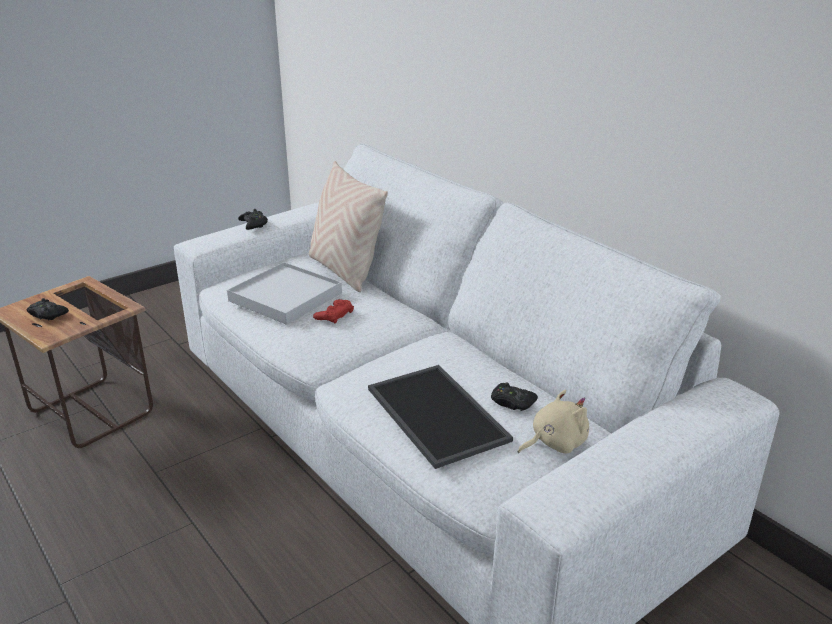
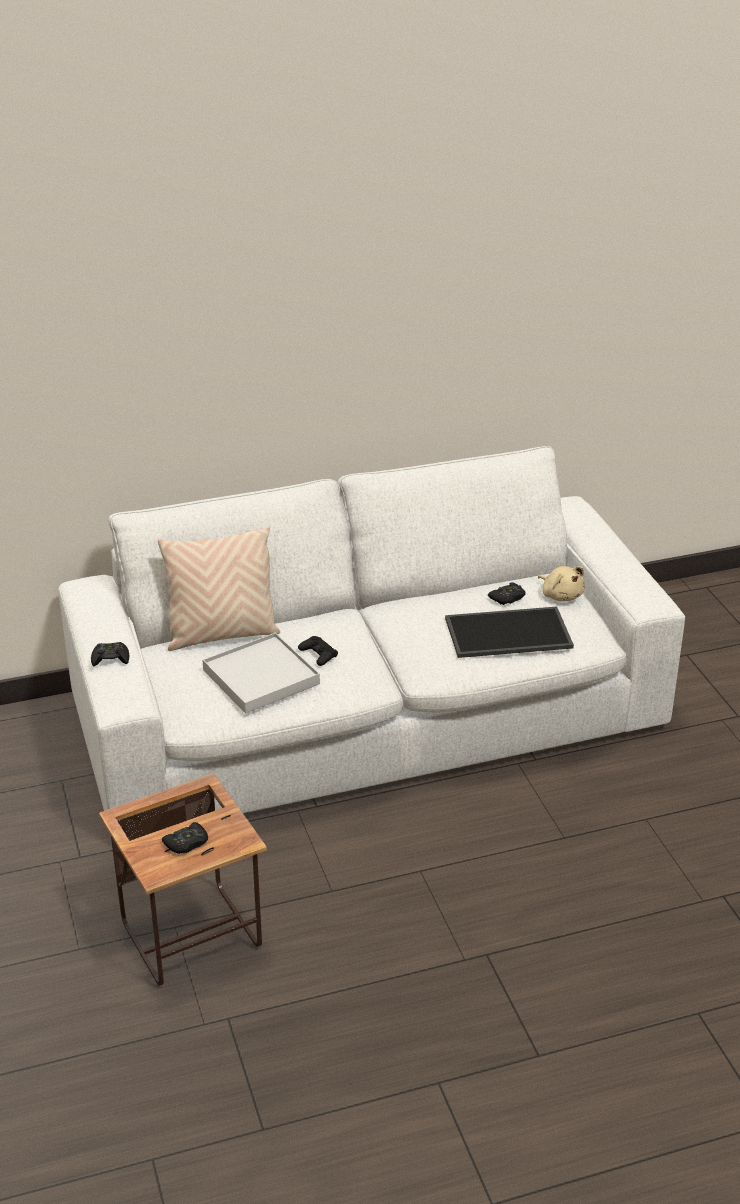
camera: 70 degrees left, 5 degrees up
(334, 315) = (318, 654): red game controller -> black game controller
(555, 443) = (561, 595): beige plush toy -> beige plush toy turned 150 degrees clockwise

